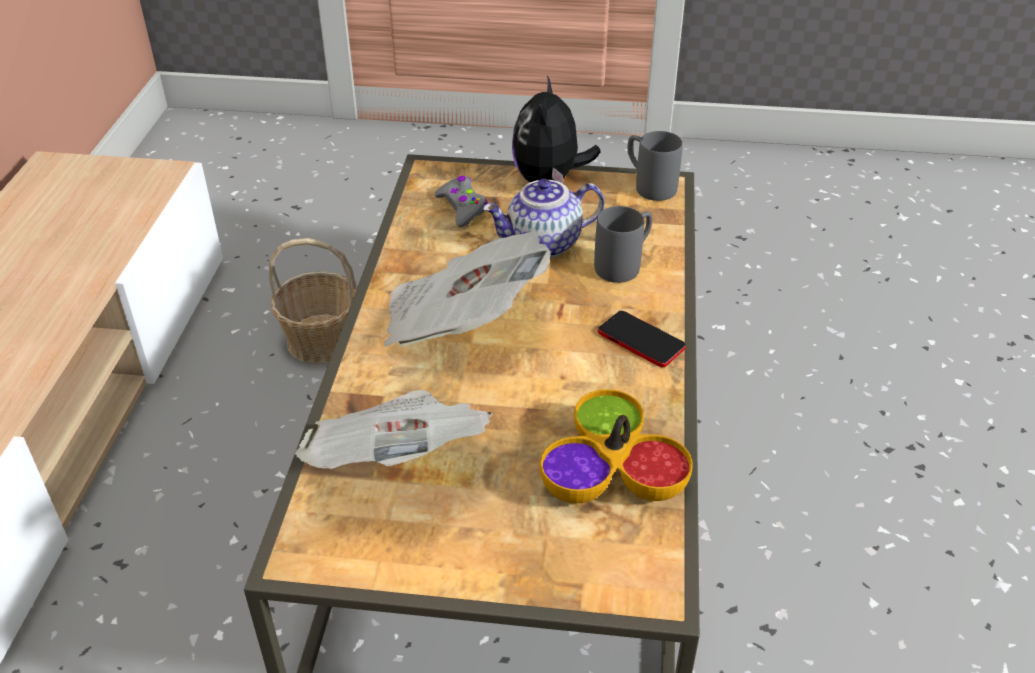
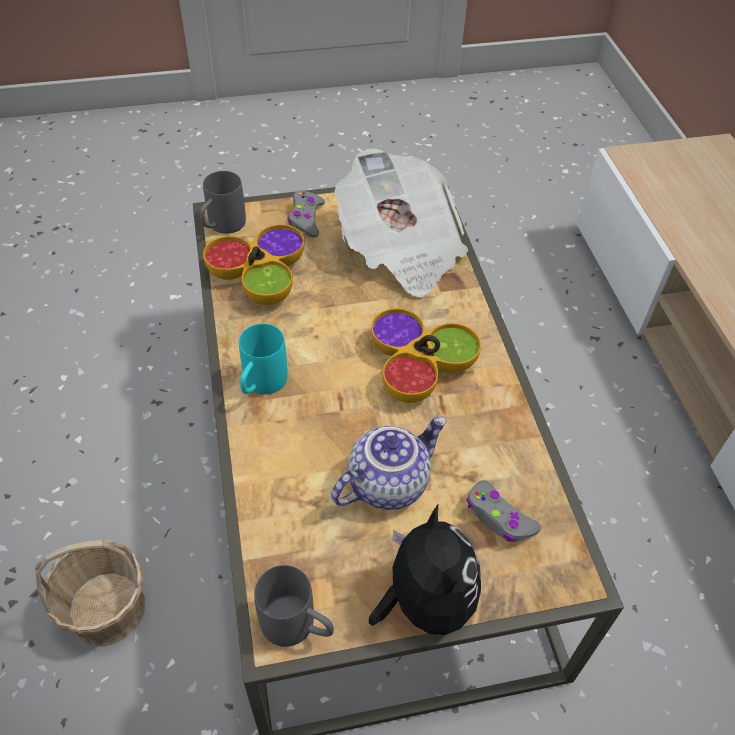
camera: 160 degrees right, 10 degrees up
(322, 341) = (617, 571): basket -> basket (106, 608)
(461, 324) = (418, 365): newspaper -> bowl
(514, 549) = (306, 219): none -> grey game controller
(624, 264) = (296, 475): grey mug -> grey mug (222, 227)
(641, 340) = (261, 386): phone -> turquoise mug

